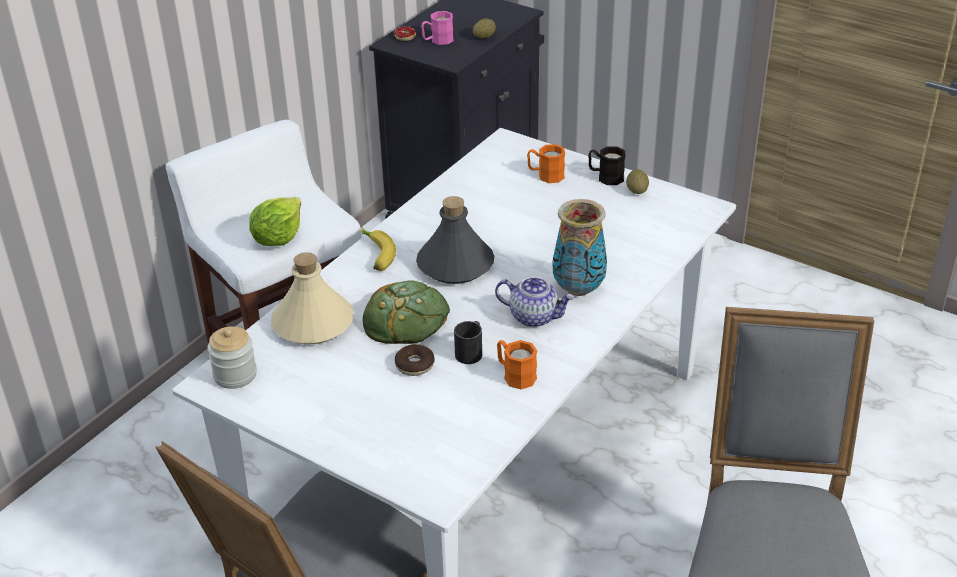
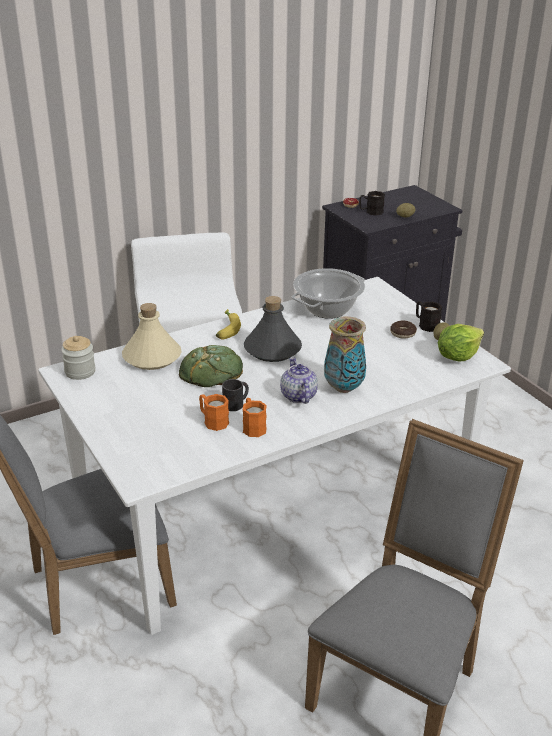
camera: 25 degrees right, 5 degrees down
(278, 238) = (182, 306): lettuce -> lettuce (457, 356)
(415, 365) = (193, 400): donut -> donut (403, 333)
(437, 40) = (371, 212): pink mug -> black mug
(477, 189) = (327, 309): none -> cooking pot
(534, 316) = (298, 395): teapot -> teapot turned 150 degrees counterclockwise
(545, 175) = (383, 312): orange mug -> orange mug (213, 421)

